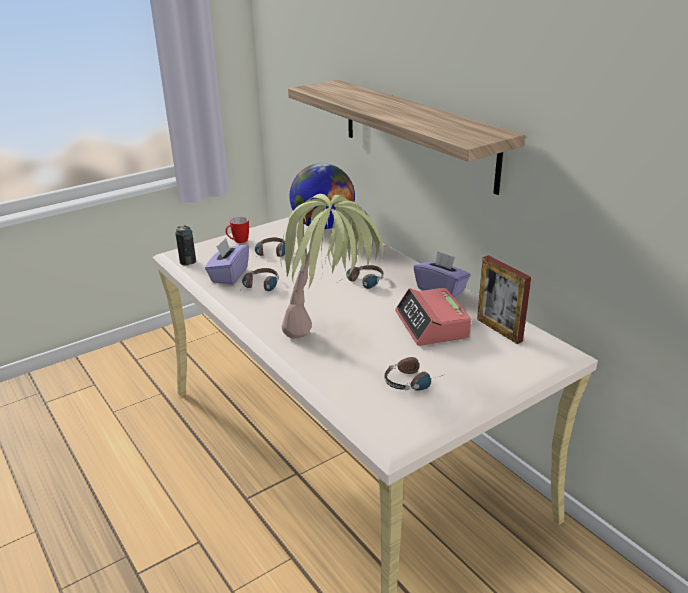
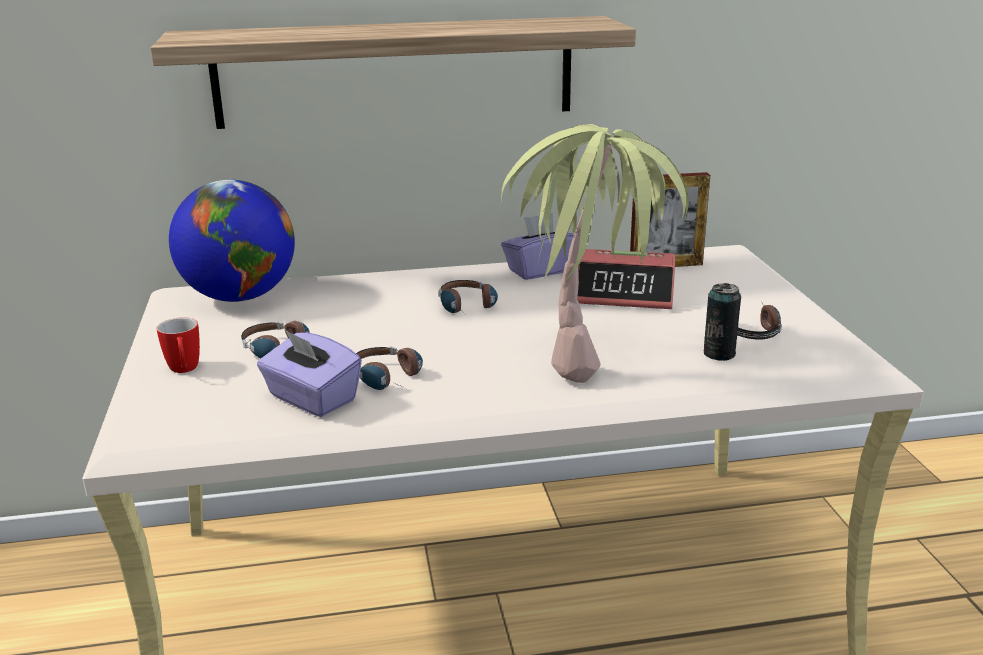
camera: 65 degrees left, 5 degrees down
(188, 262) = (196, 430): can -> can (719, 354)

